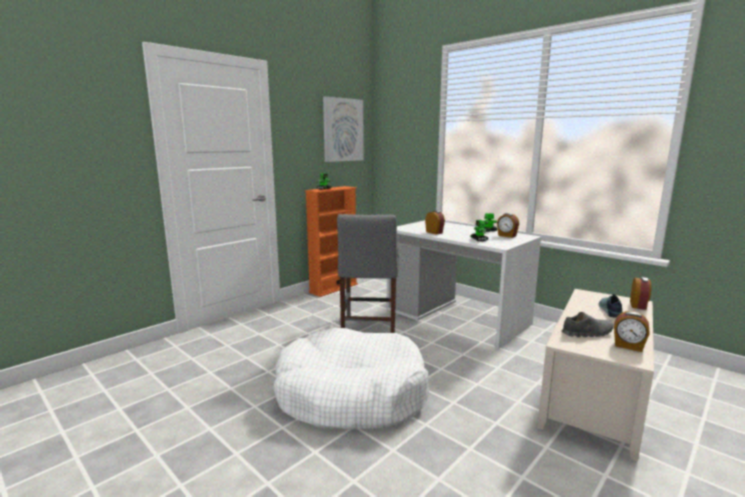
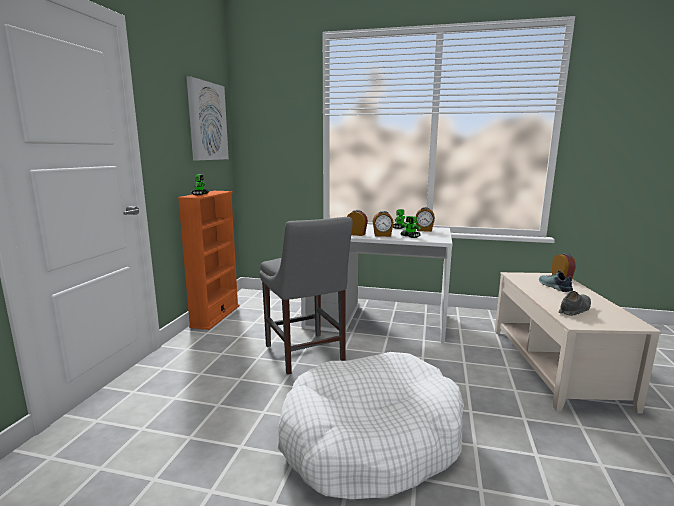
camera: 30 degrees left, 0 degrees up
(628, 346) = (614, 314): alarm clock -> alarm clock (382, 235)

